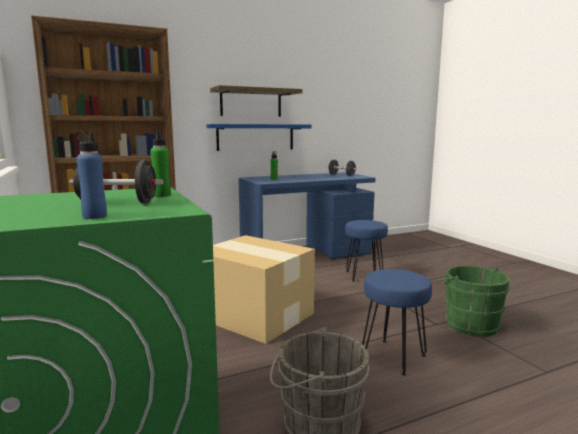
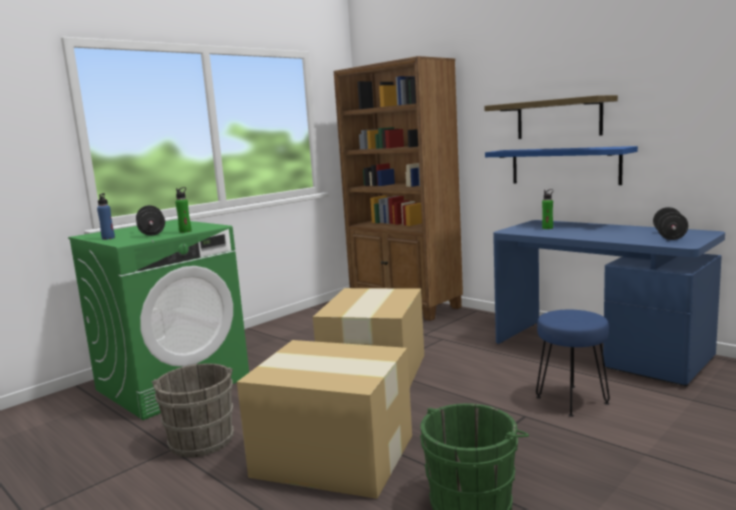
camera: 70 degrees right, 0 degrees up
(392, 357) = (332, 455): blue stool -> cardboard box

